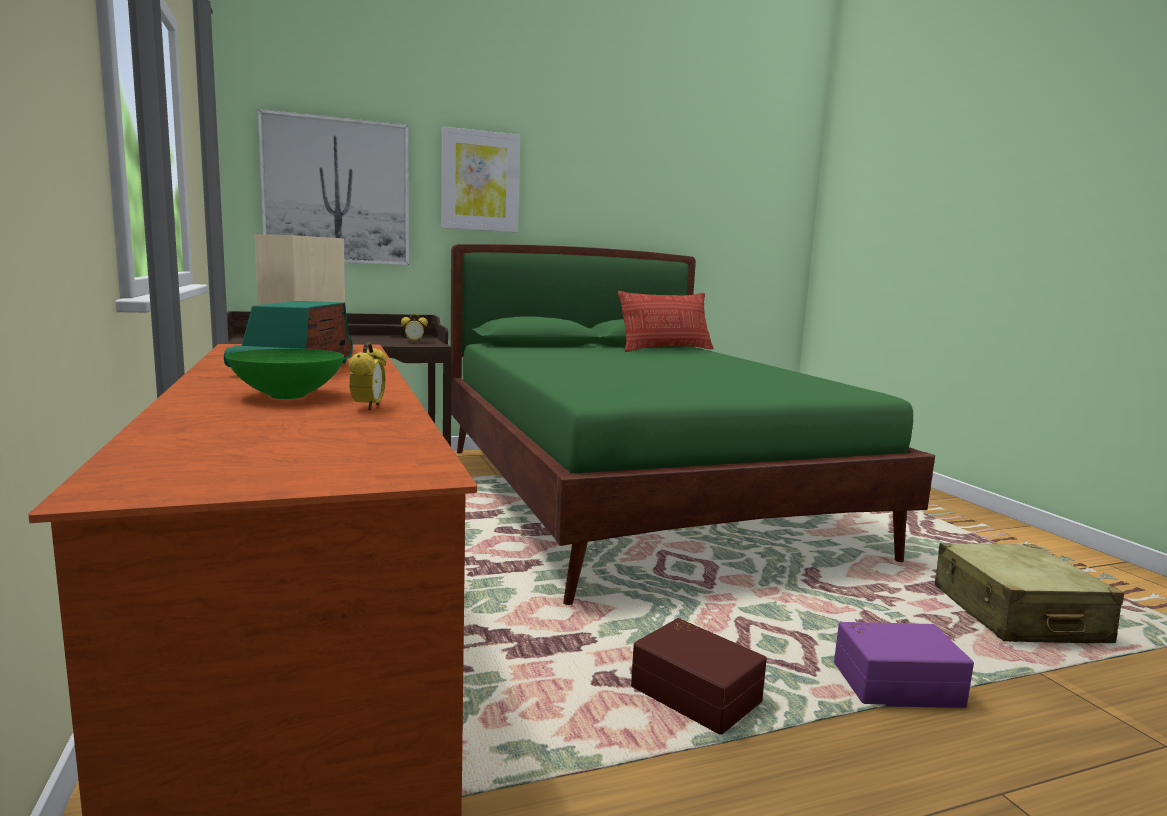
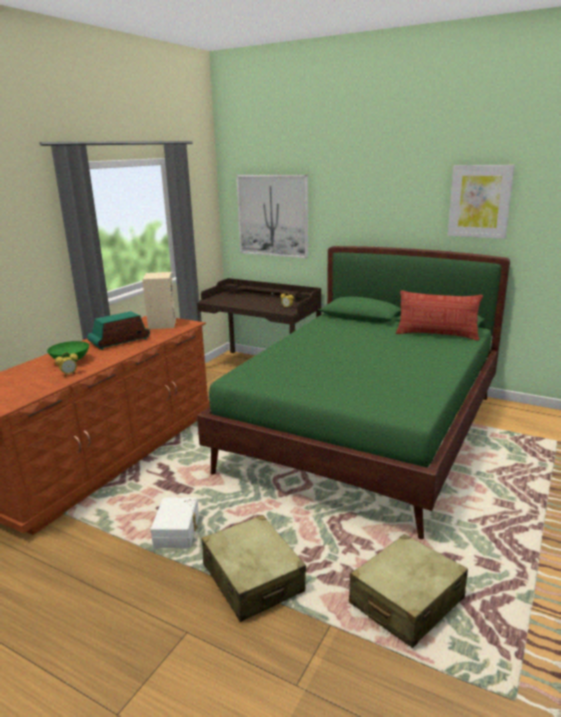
camera: 50 degrees right, 10 degrees up
(480, 181) = (349, 205): picture -> picture (479, 201)
(697, 694) = (178, 531): brown storage box -> white storage box
(895, 683) = (253, 578): purple storage box -> beige suitcase

